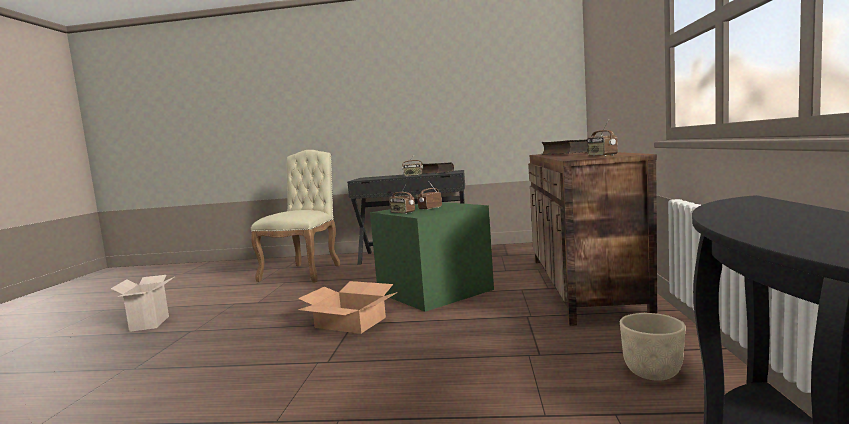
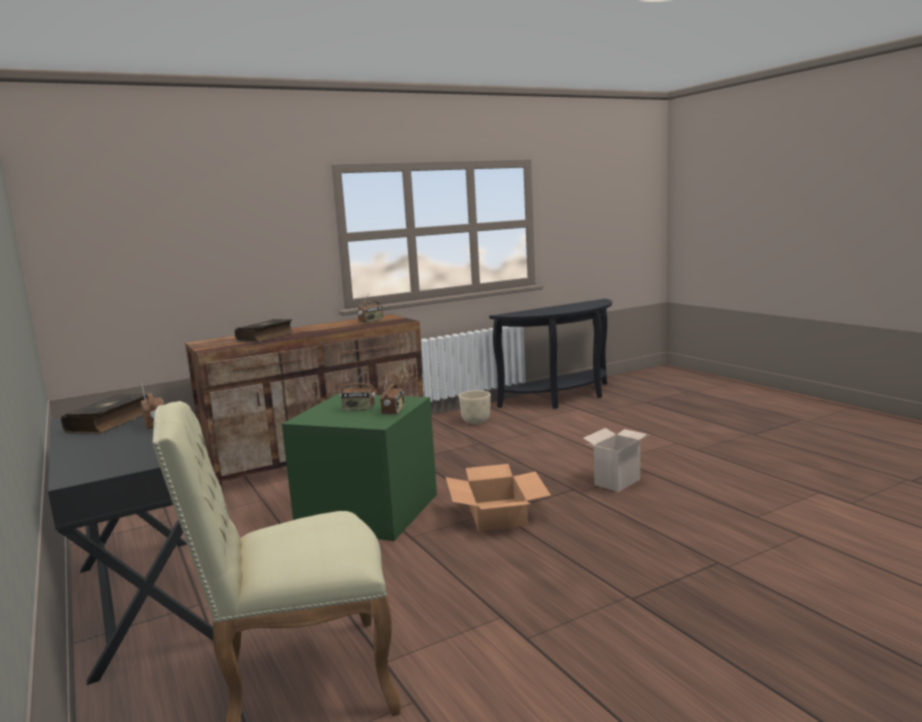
camera: 125 degrees left, 5 degrees up
(150, 324) = (674, 660): cardboard box -> cardboard box (617, 481)

